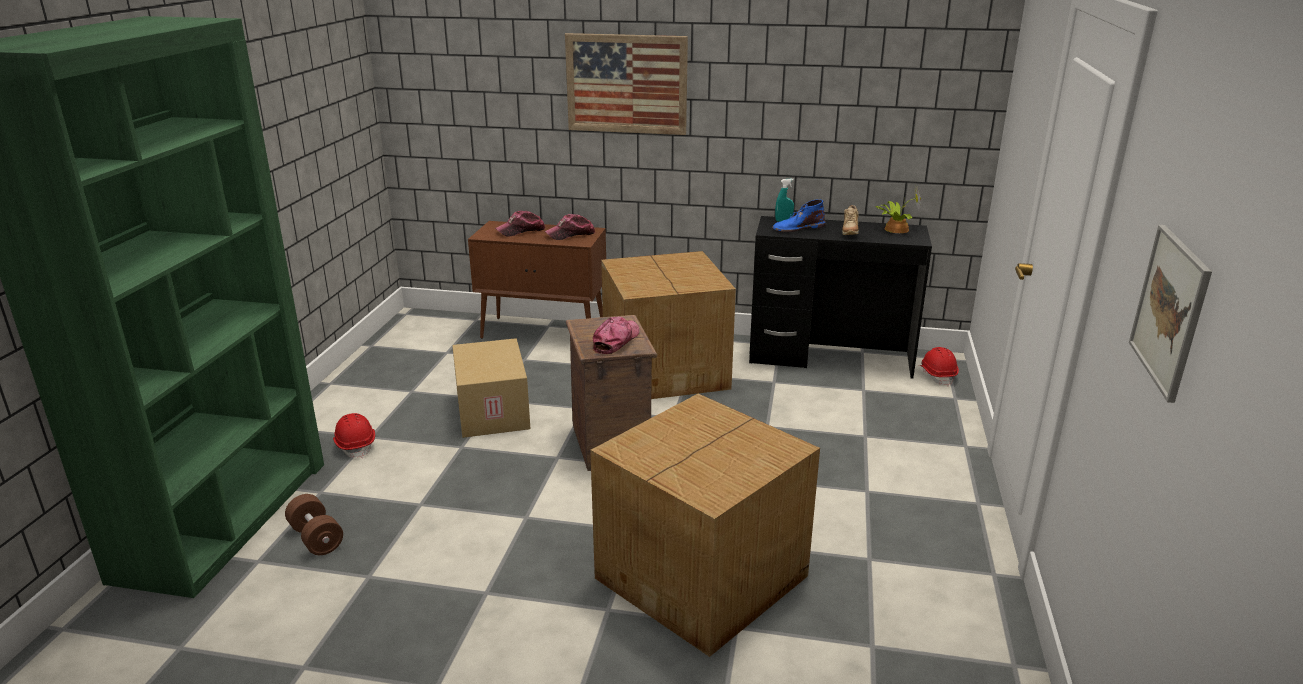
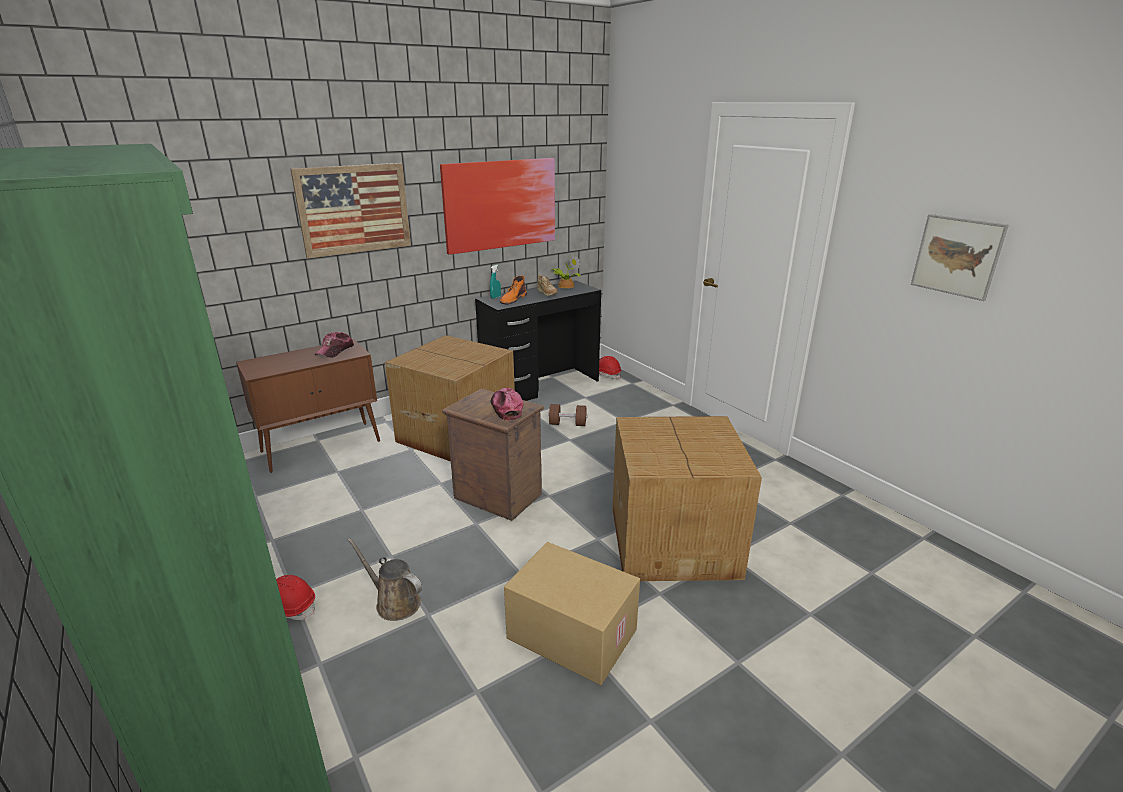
camera: 45 degrees left, 0 degrees up
(316, 538) = (381, 699): brown dumbbell -> brown dumbbell (567, 424)
(414, 481) = (394, 602): none -> brown watering can
(491, 410) = (371, 519): cardboard box -> cardboard box (570, 635)
(521, 230) = (285, 360): cap -> none
(797, 228) = (513, 299): blue boot -> orange boot
(817, 101) = (500, 204): none -> picture

